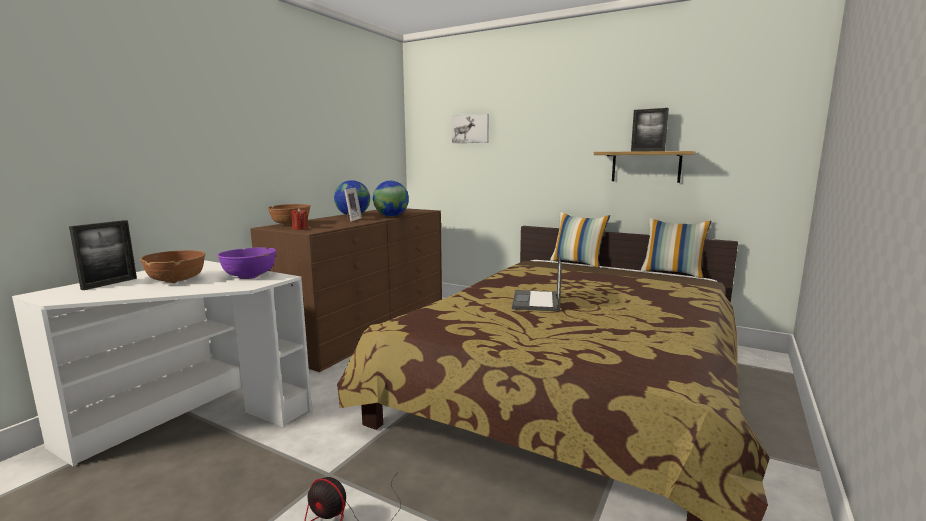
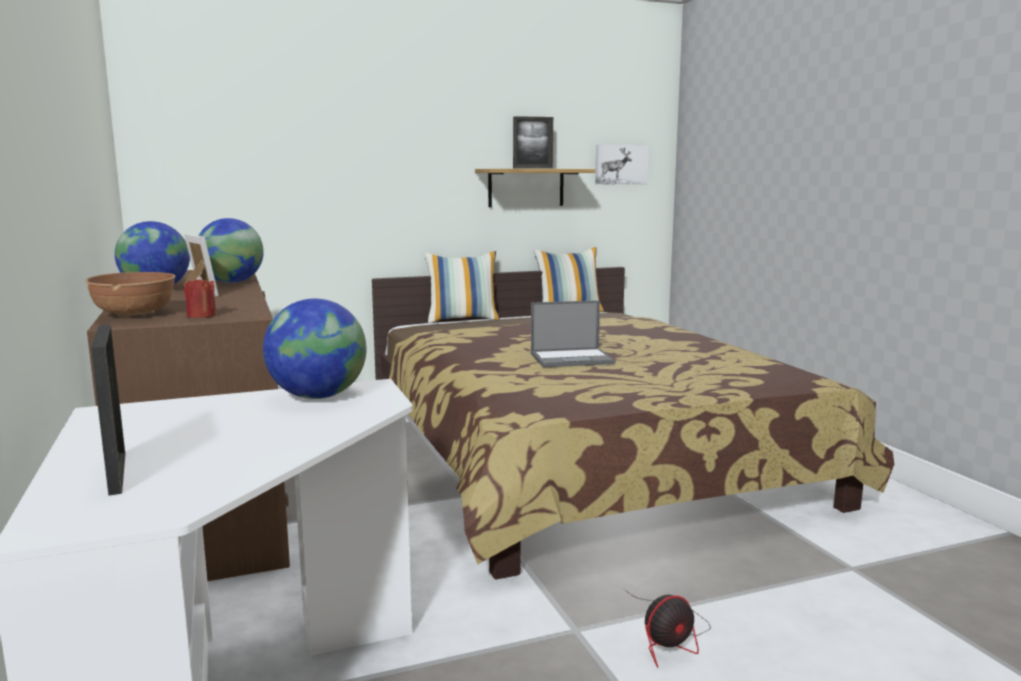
camera: 50 degrees left, 0 degrees up
(177, 280) = (229, 432): brown bowl -> none
(249, 276) = (318, 397): purple bowl -> globe
(471, 129) = (265, 128): picture -> picture (620, 164)
(536, 301) = (572, 358): laptop -> laptop turned 60 degrees counterclockwise

